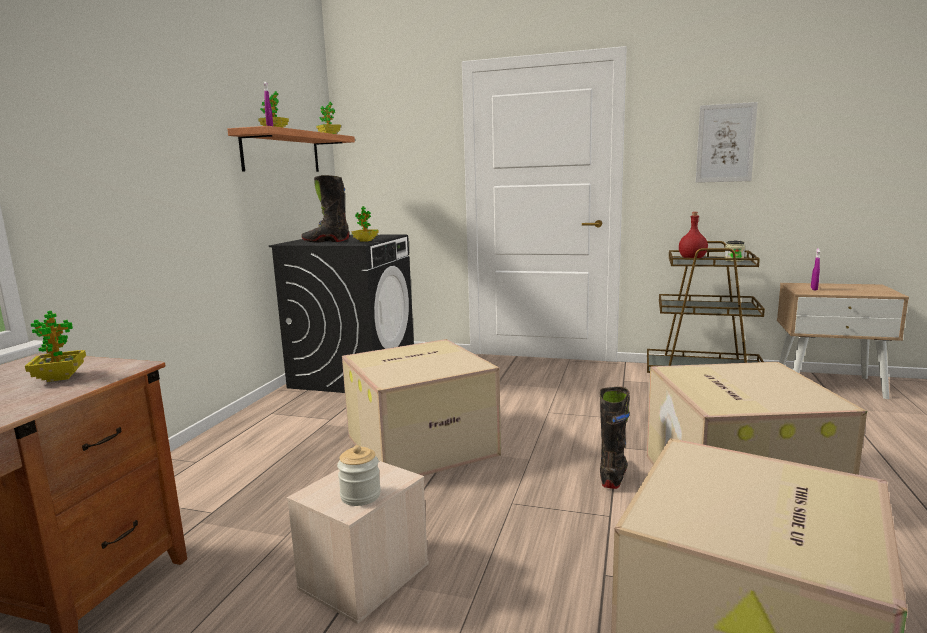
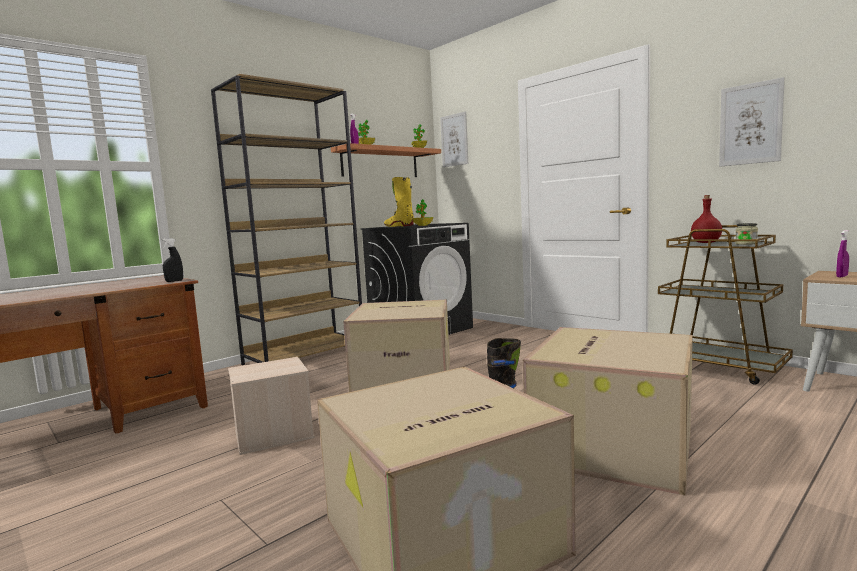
camera: 30 degrees right, 5 degrees down
(60, 377) = (145, 282): potted plant -> none
(121, 368) = (174, 281): none -> black spray bottle
(237, 439) = (305, 356): none -> brown bookcase
(326, 241) = (399, 226): black boot -> yellow boot
(360, 496) = (260, 373): jar -> none
(365, 125) = (454, 140): none -> picture

